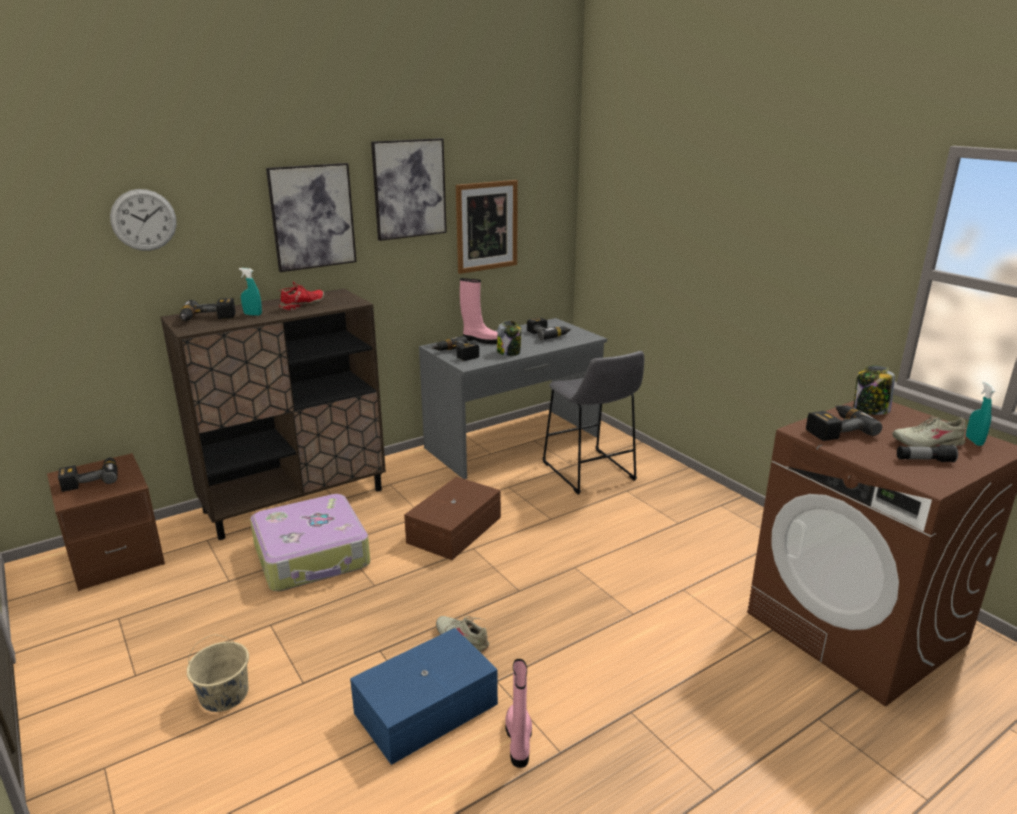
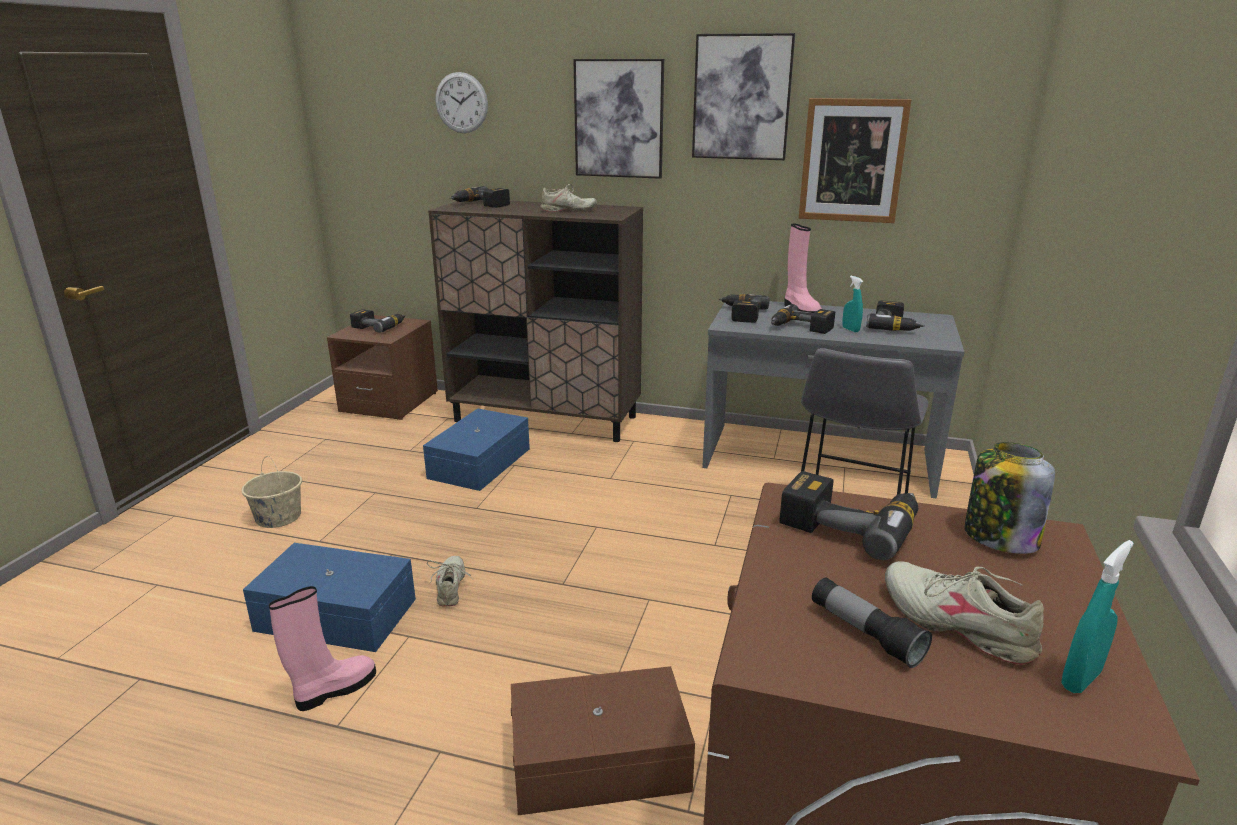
camera: 50 degrees right, 0 degrees up
(253, 314) = (515, 208): turquoise spray bottle -> turquoise spray bottle (850, 330)
(302, 305) = (568, 210): red shoe -> beige shoe
(313, 556) = (481, 463): suitcase -> blue storage box
(456, 530) = (613, 504): brown storage box -> brown storage box (601, 762)
(509, 352) = (800, 328): jar -> power drill

